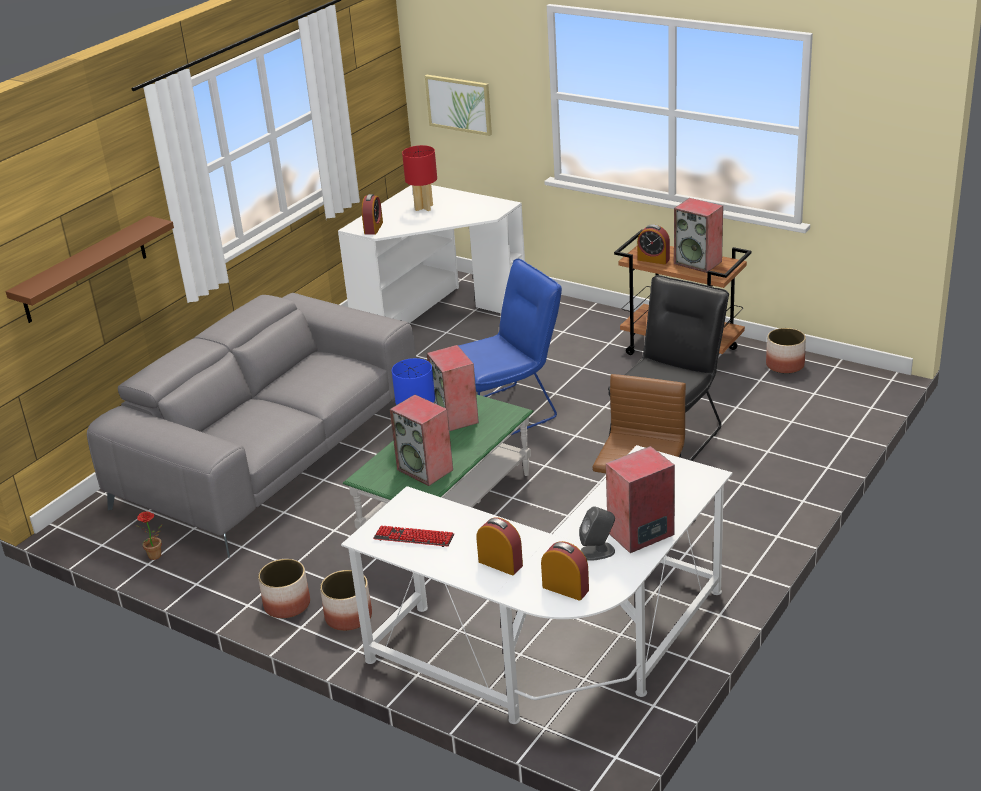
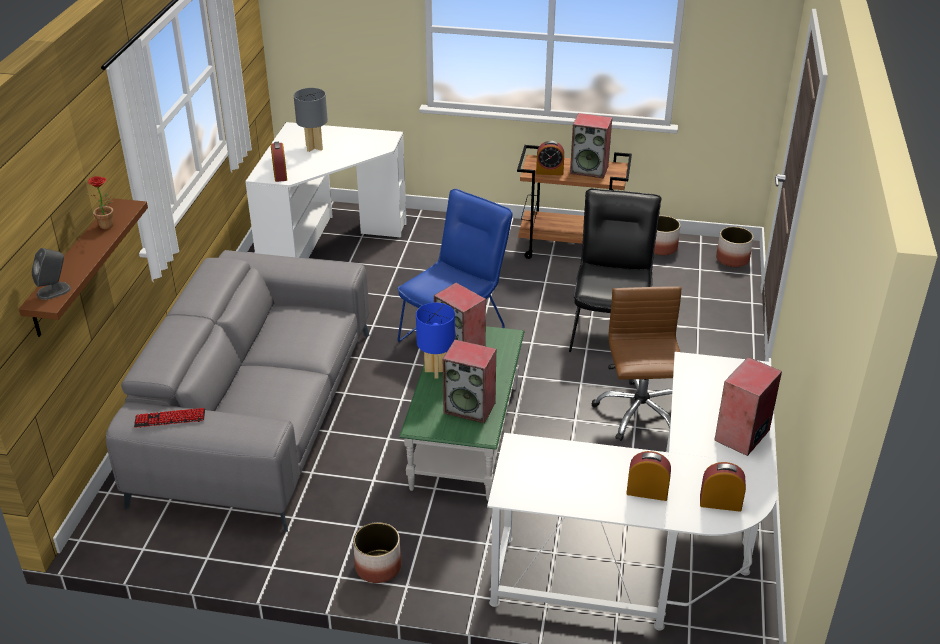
camera: 25 degrees left, 5 degrees up
(156, 557) = (211, 548): potted plant -> potted plant (109, 226)
(349, 617) = (445, 564): planter -> planter (732, 259)
(414, 538) = (551, 483): keyboard -> keyboard (170, 419)
(424, 207) = (314, 147): red table lamp -> grey table lamp
(459, 104) = (324, 43): picture -> none
(597, 551) = (720, 460): grey speaker -> grey speaker (54, 291)

